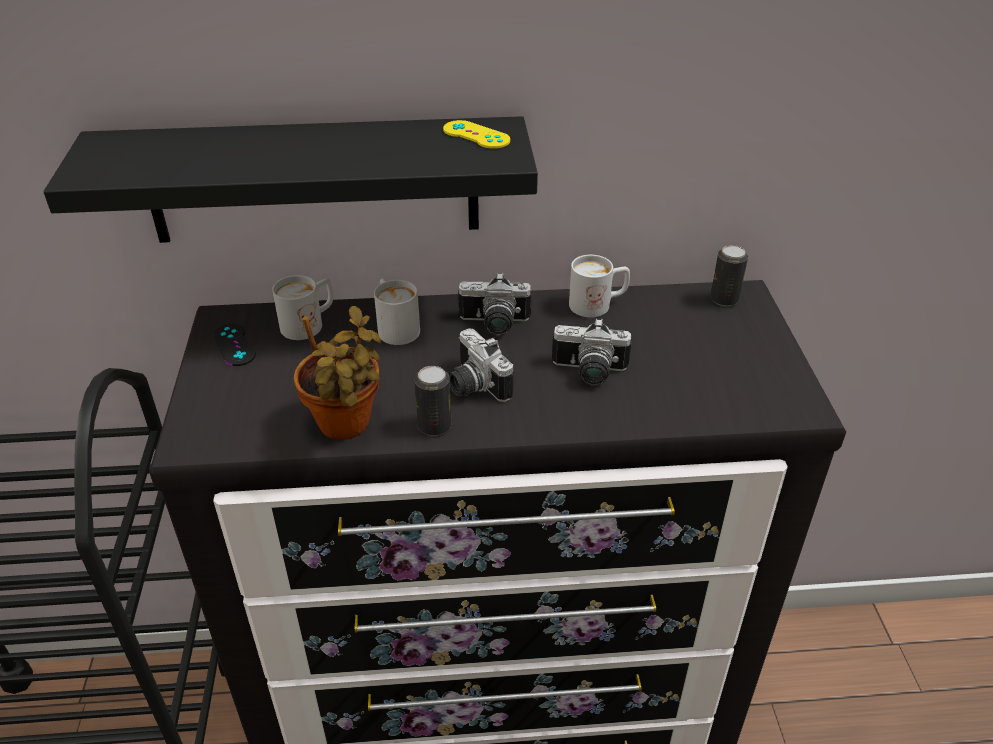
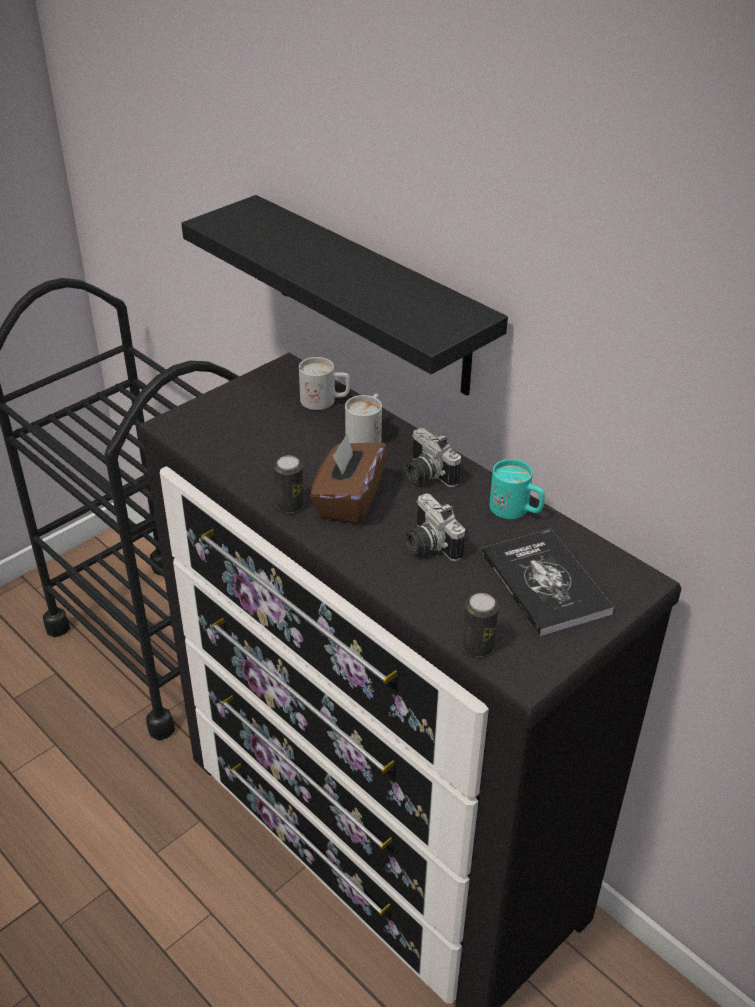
camera: 50 degrees right, 0 degrees up
(234, 345) = (269, 387): black game controller -> none
(346, 427) = (248, 472): potted plant -> none
(473, 385) = (348, 500): camera -> brown tissue box
(476, 135) = (447, 312): yellow game controller -> none
(598, 304) = (516, 510): white mug -> turquoise mug
(702, 339) = (545, 583): none -> book
(724, 299) = (616, 572): can -> can (478, 646)

